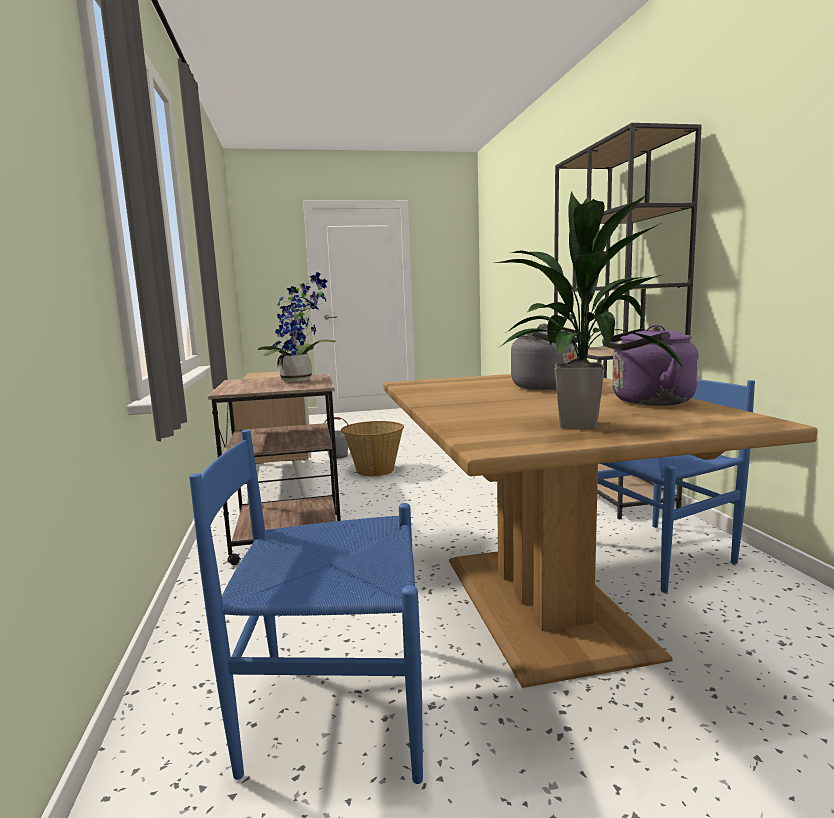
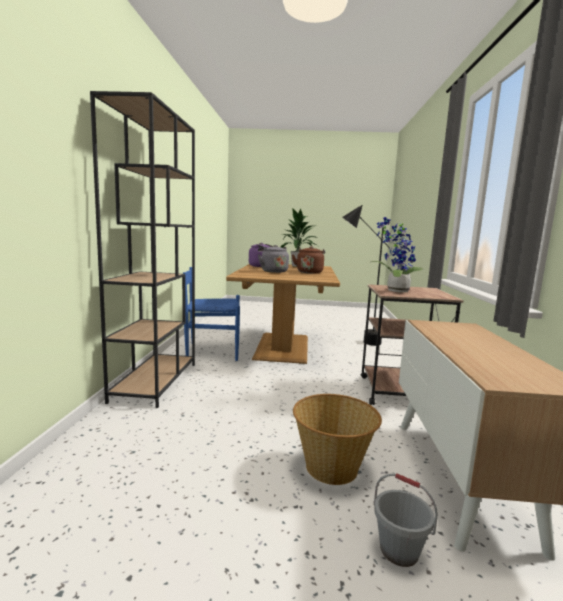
camera: 165 degrees left, 0 degrees up
(334, 709) = (357, 341): blue chair -> black floor lamp
(471, 397) = (309, 272): none -> brown kettle

